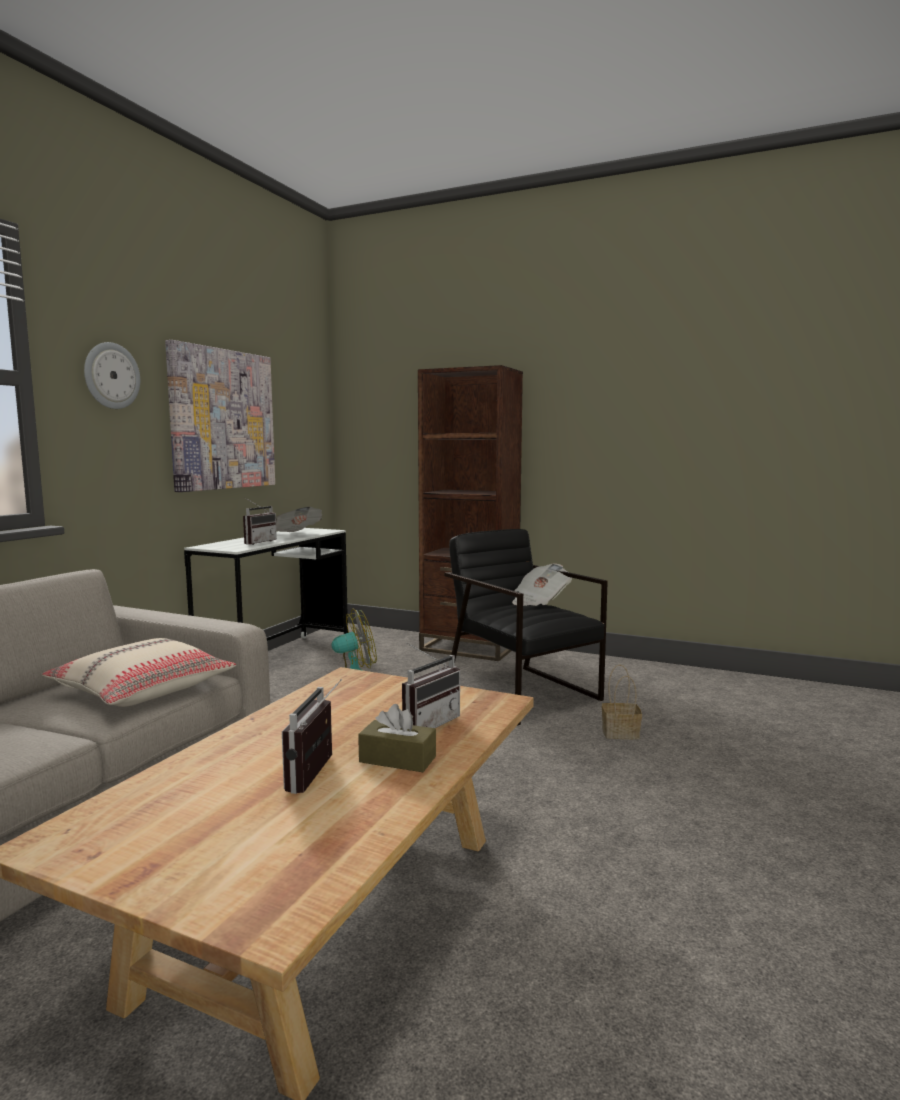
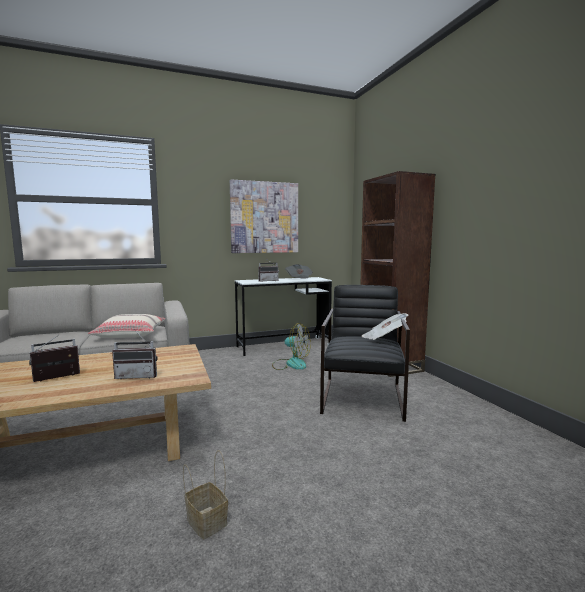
camera: 45 degrees right, 0 degrees up
(111, 376) = (198, 198): wall clock -> none
(397, 759) = (87, 384): brown tissue box -> none
(619, 733) = (368, 444): basket -> basket (205, 521)

